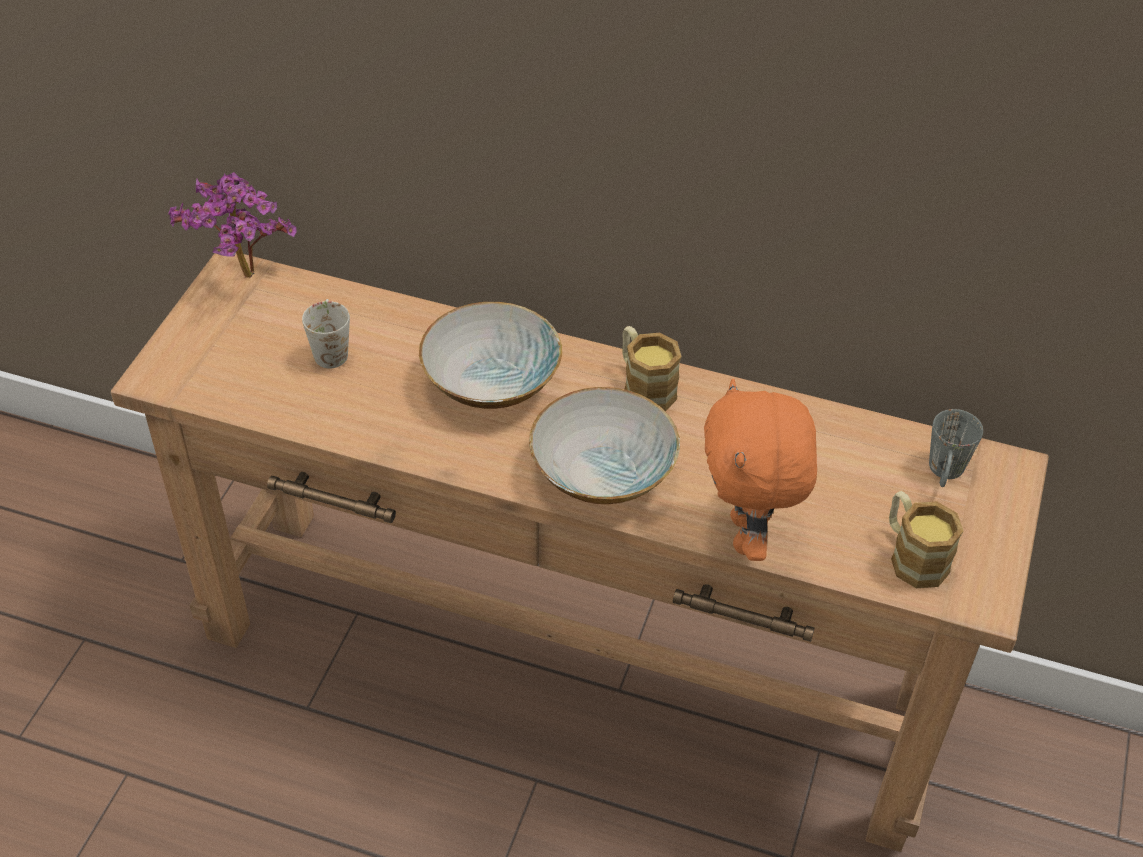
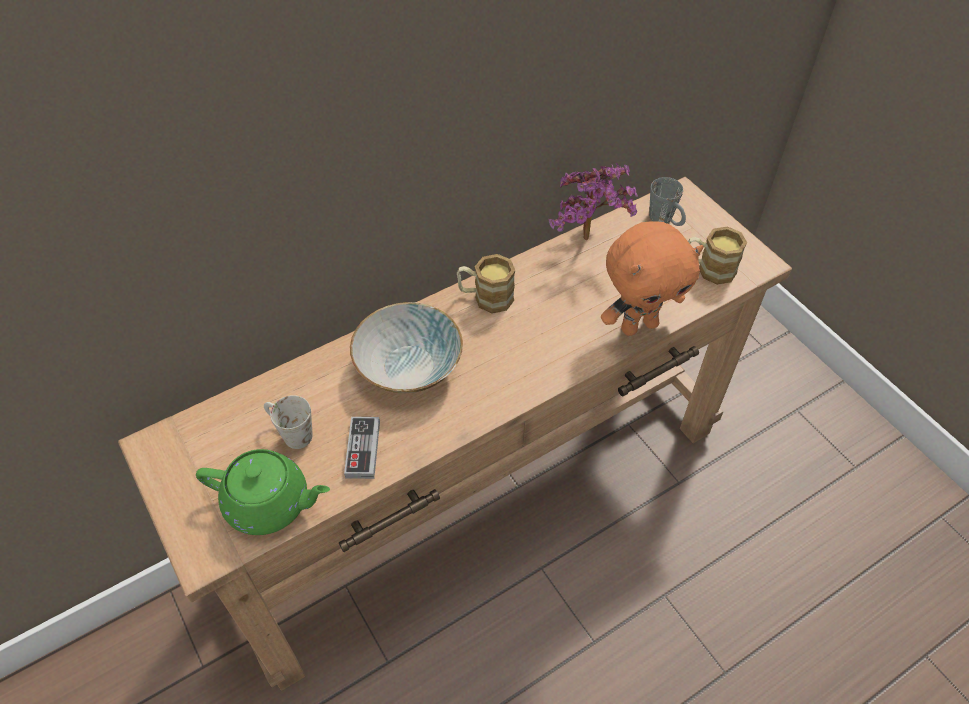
camera: 50 degrees left, 5 degrees up
(243, 384) = (270, 503): none -> green teapot
(244, 281) = (170, 444): potted plant -> potted plant (589, 242)
(360, 409) = (363, 449): none -> game controller
(601, 473) = (534, 360): bowl -> none
(748, 536) = (639, 325): orange plush toy -> orange plush toy turned 60 degrees counterclockwise

